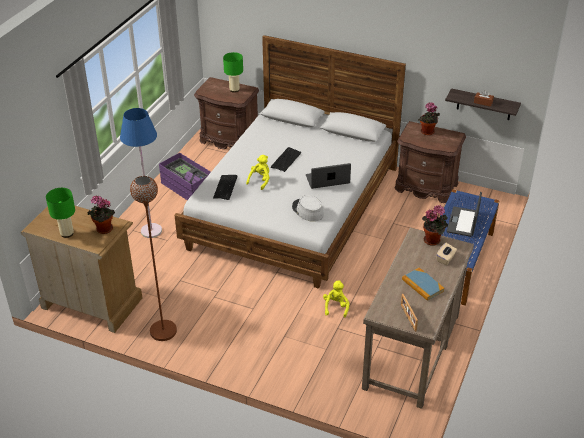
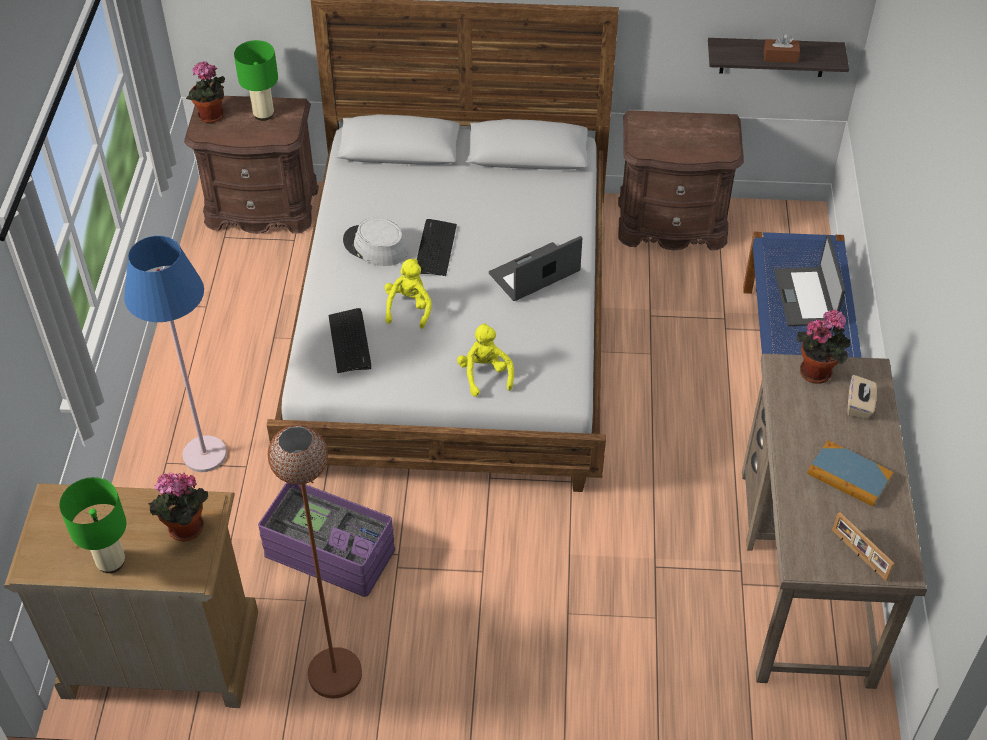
camera: 20 degrees left, 10 degrees up
(187, 186) = (230, 335): purple storage box -> purple storage box (330, 550)
(307, 211) = (531, 353): grey hat -> grey hat (375, 246)
(336, 307) = (631, 522): yellow plush toy -> yellow plush toy (485, 374)
(427, 132) = (672, 128): potted plant -> potted plant (211, 117)

